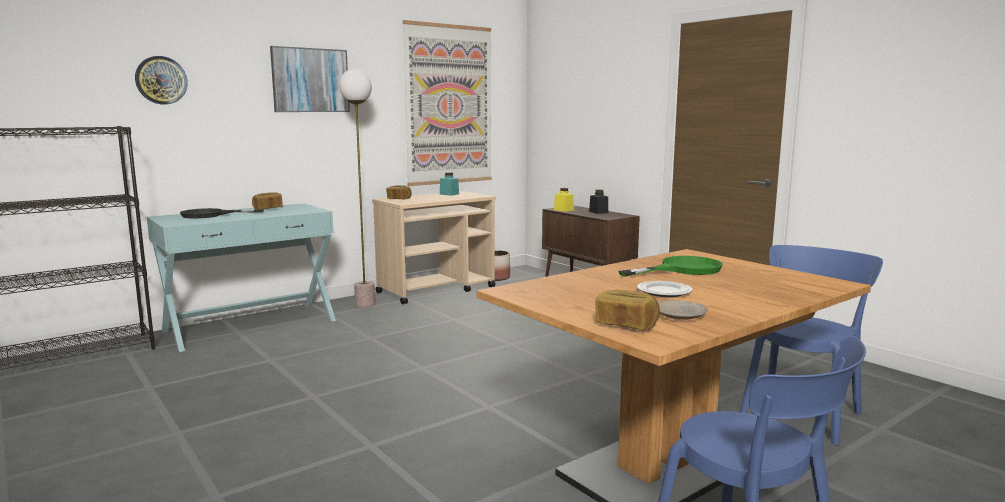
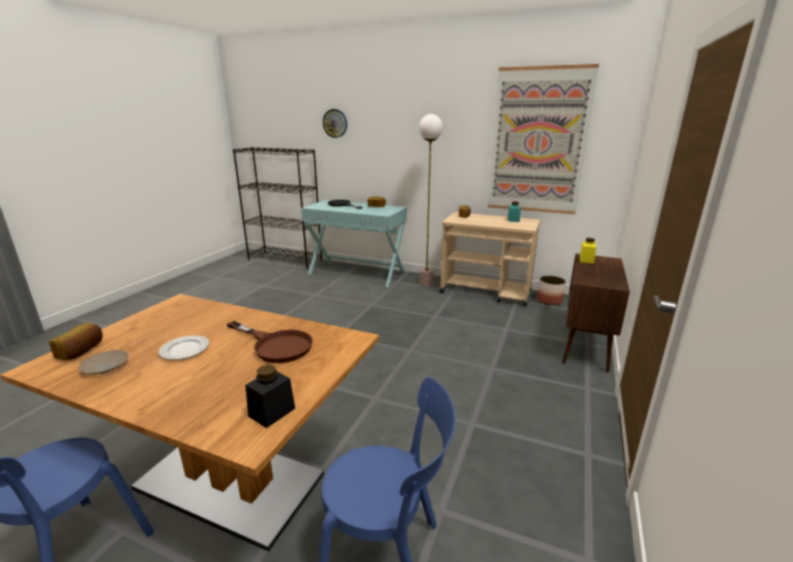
camera: 60 degrees right, 10 degrees up
(310, 80) = (418, 121): picture -> none
(598, 212) = (606, 273): black jar -> black jar (272, 412)
(682, 269) = (276, 345): green frying pan -> brown frying pan

